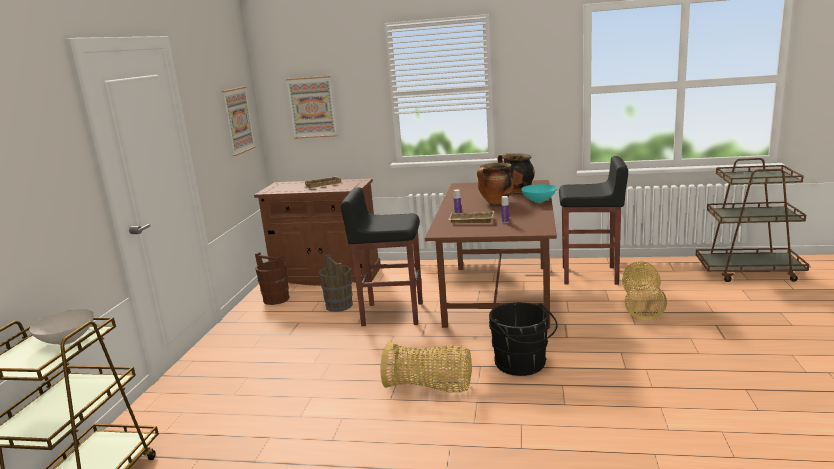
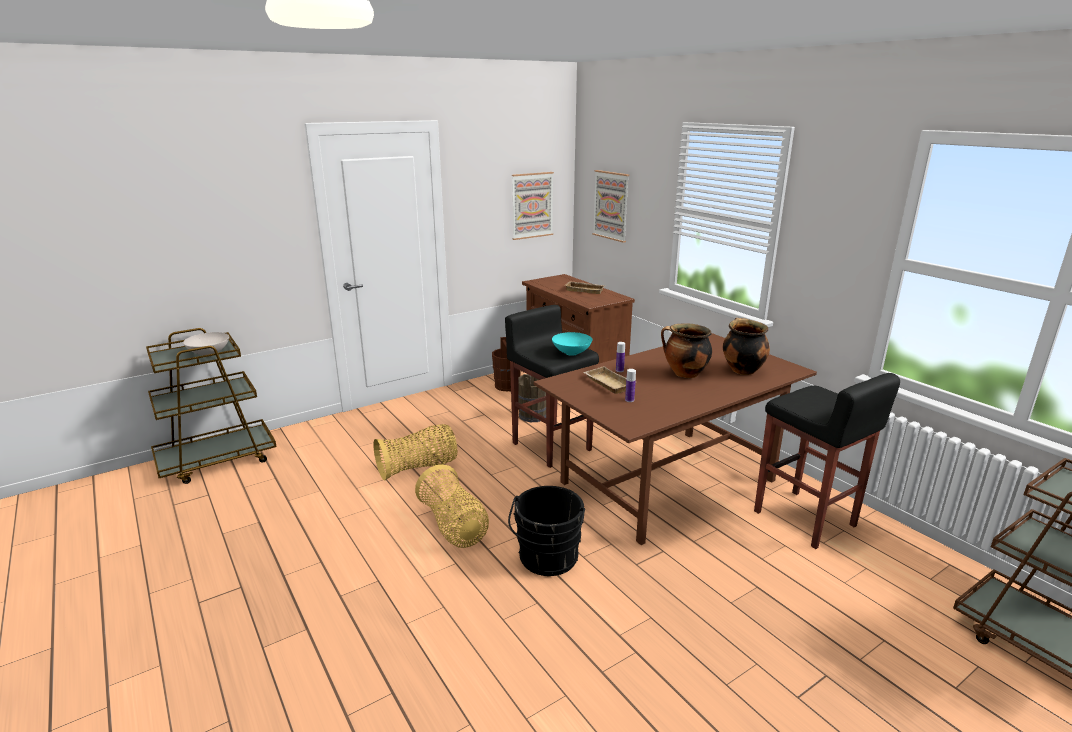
camera: 45 degrees right, 5 degrees up
(539, 201) = (727, 393): turquoise bowl -> turquoise bowl (571, 353)
(642, 305) = (788, 589): basket -> basket (418, 468)

